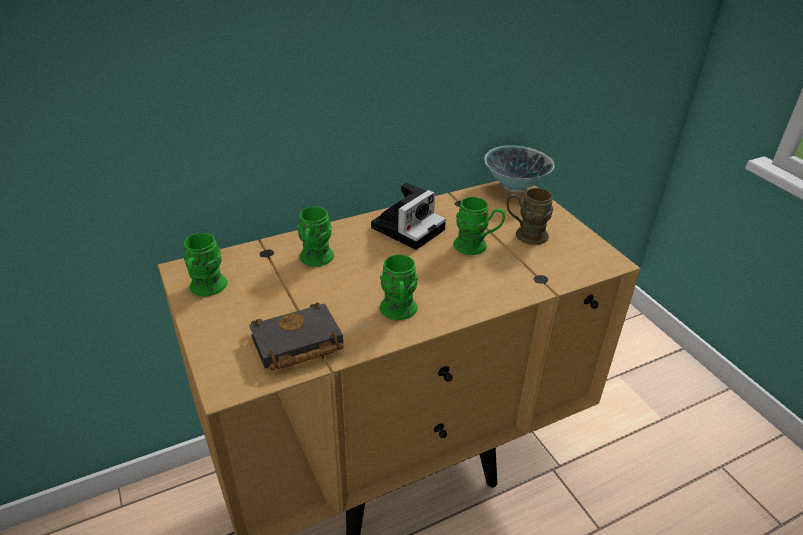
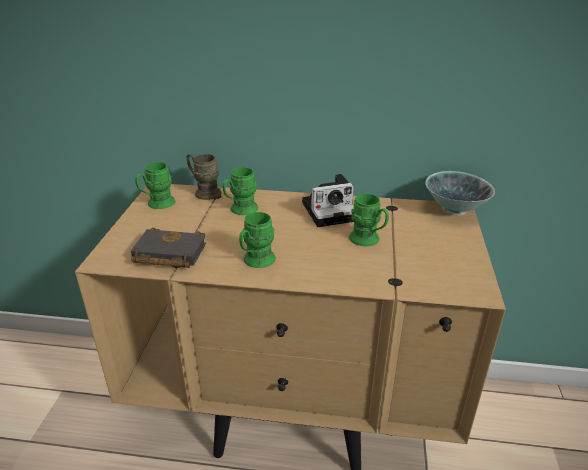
camera: 35 degrees right, 5 degrees down
(525, 235) = (420, 246): brown mug -> brown mug (204, 192)

